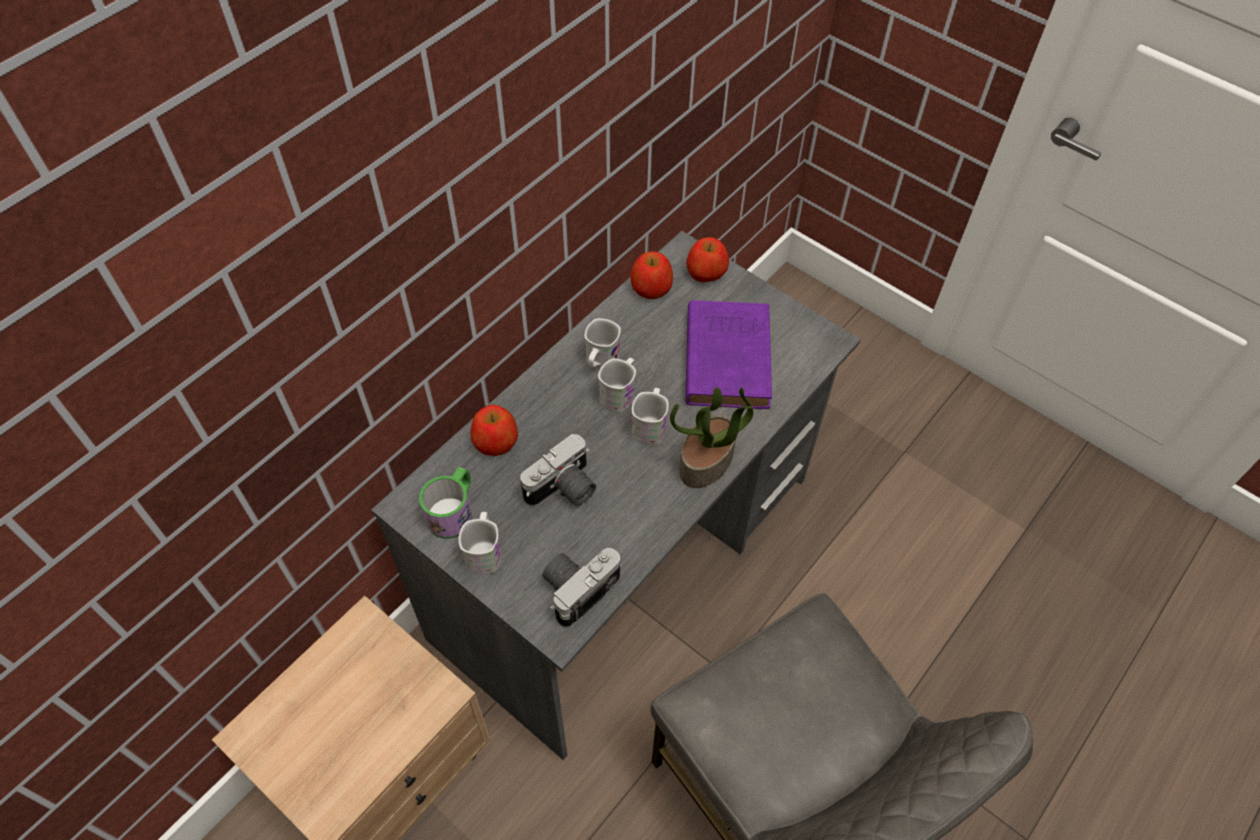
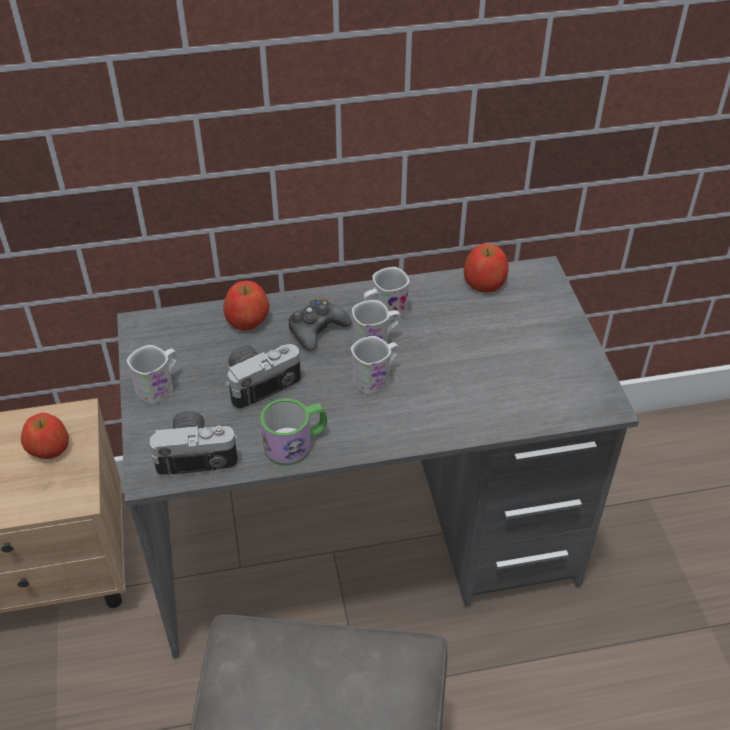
camera: 40 degrees right, 10 degrees down
(453, 510) = (168, 347): mug -> mug (296, 443)
(563, 413) = (317, 330): none -> black game controller
(564, 490) = (260, 382): camera -> camera turned 150 degrees clockwise
(706, 272) = (544, 295): apple -> apple (49, 448)
(707, 462) = (394, 431): potted plant -> none
(727, 356) = (496, 365): purple book -> none

